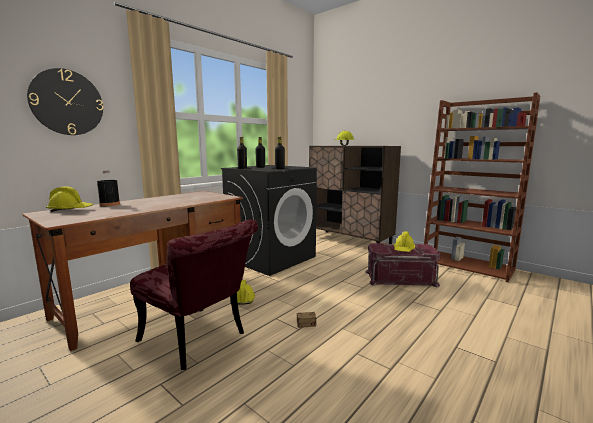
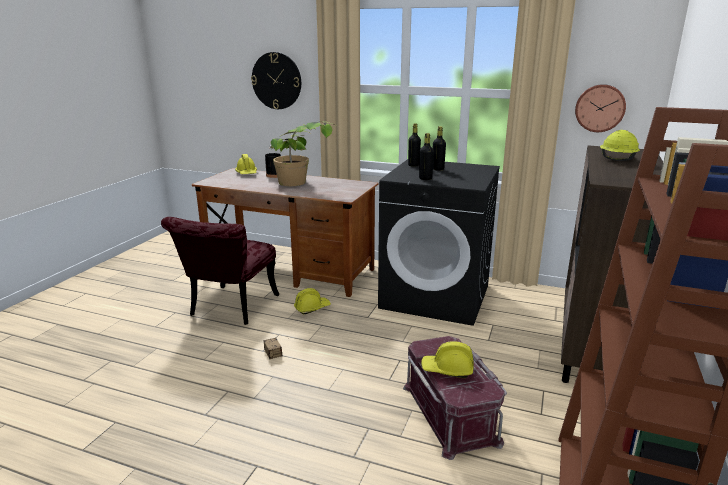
camera: 70 degrees right, 10 degrees up
(168, 201) = (301, 185): none -> potted plant
(294, 129) = (600, 108): none -> wall clock

